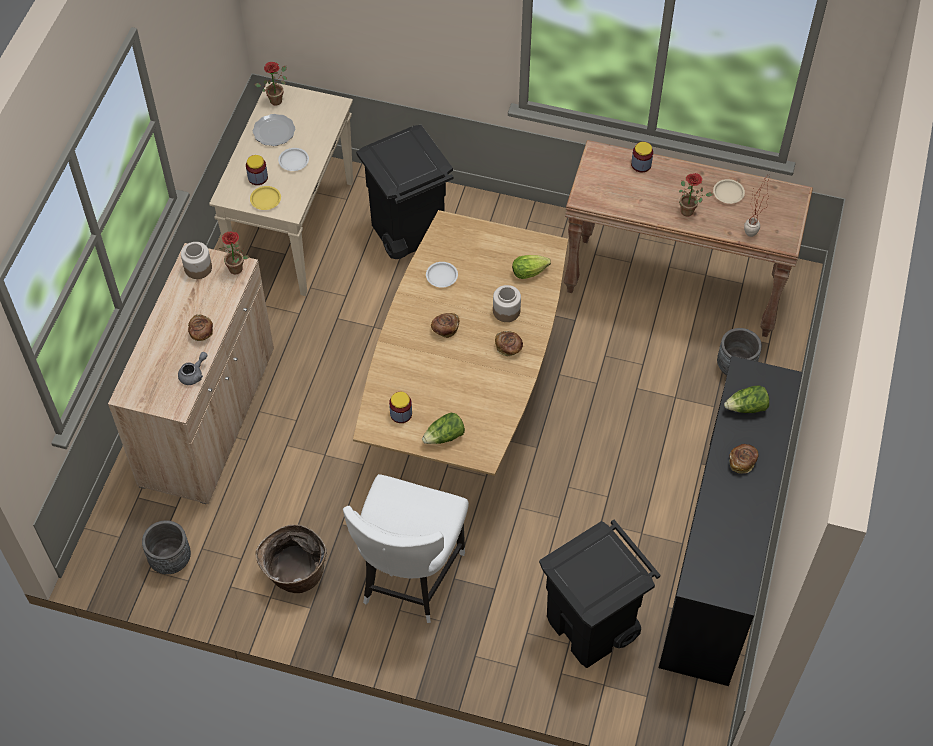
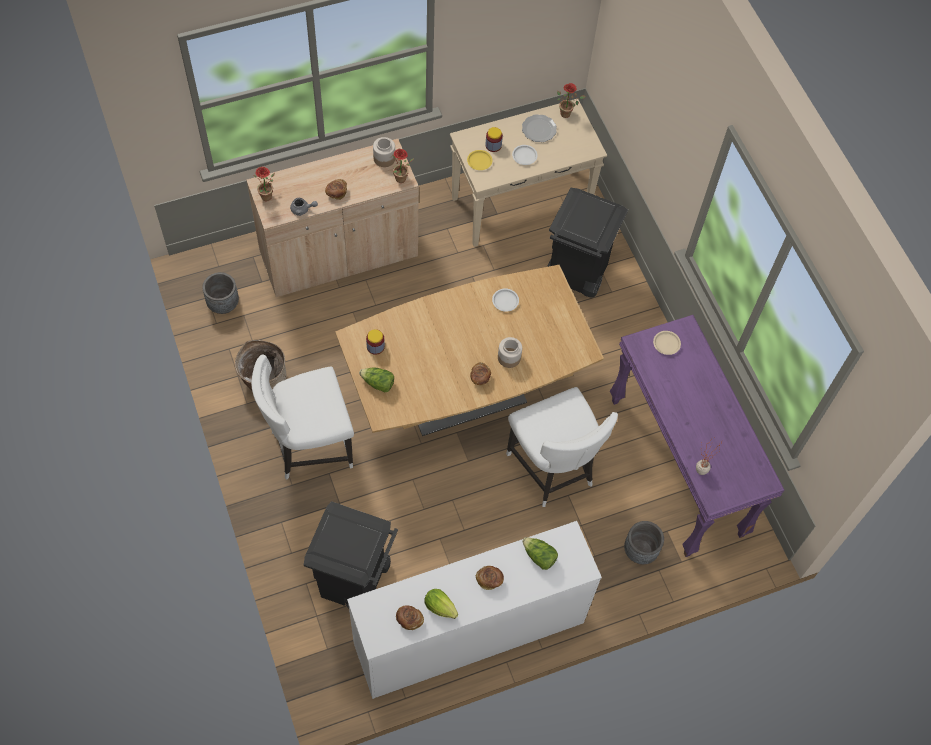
camera: 50 degrees right, 5 degrees up
(445, 329) = (463, 330): bread -> bread (409, 619)
(531, 272) = (555, 352): lettuce -> lettuce (442, 608)
(600, 384) = (552, 469): none -> white chair
(641, 165) = (701, 362): jar -> none
(674, 286) = (677, 467): brown console table -> purple console table
(690, 211) = (686, 419): potted plant -> potted plant (267, 198)
(718, 559) = (468, 633): black dresser -> white dresser
(728, 193) = (726, 435): beige plate -> beige plate (666, 343)

